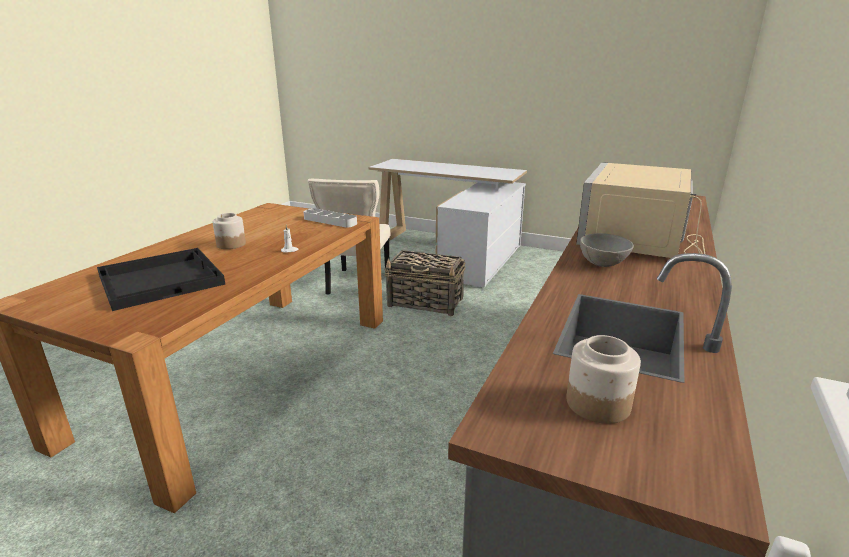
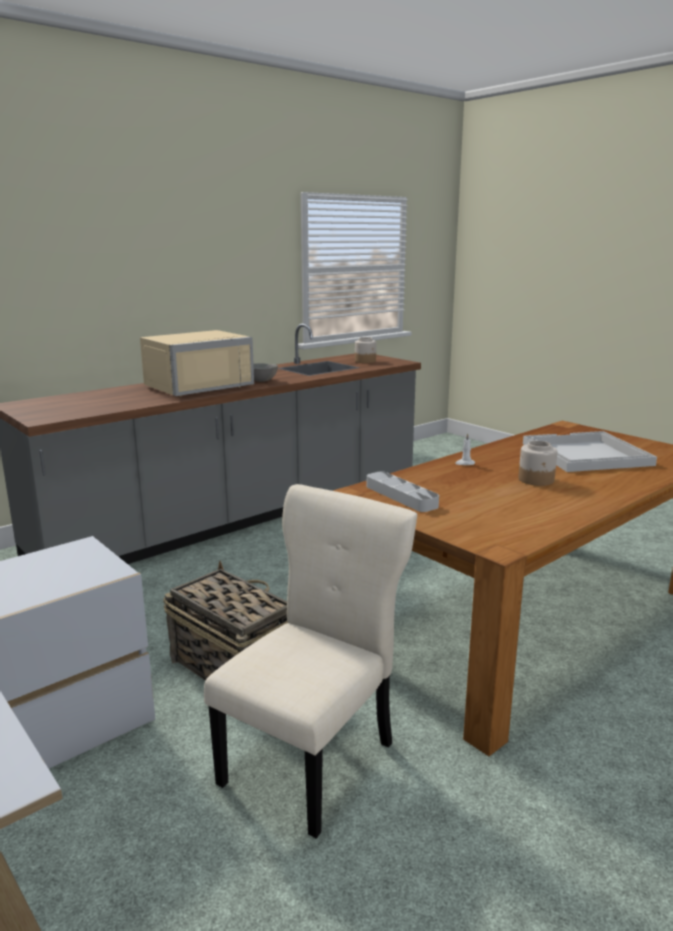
camera: 155 degrees left, 5 degrees down
(162, 279) = (585, 454): black tray -> white tray

